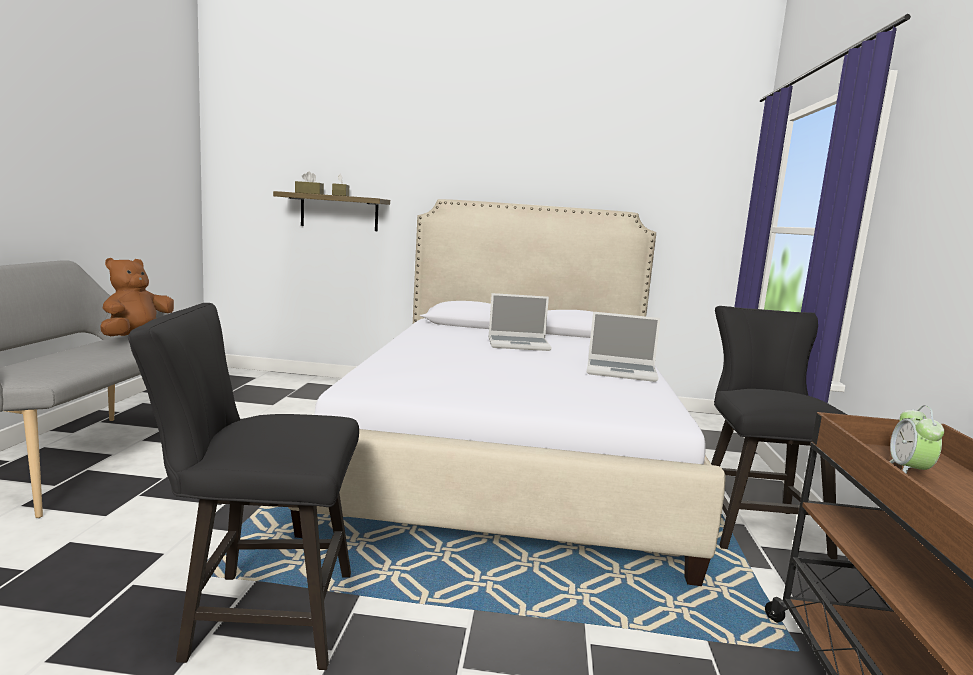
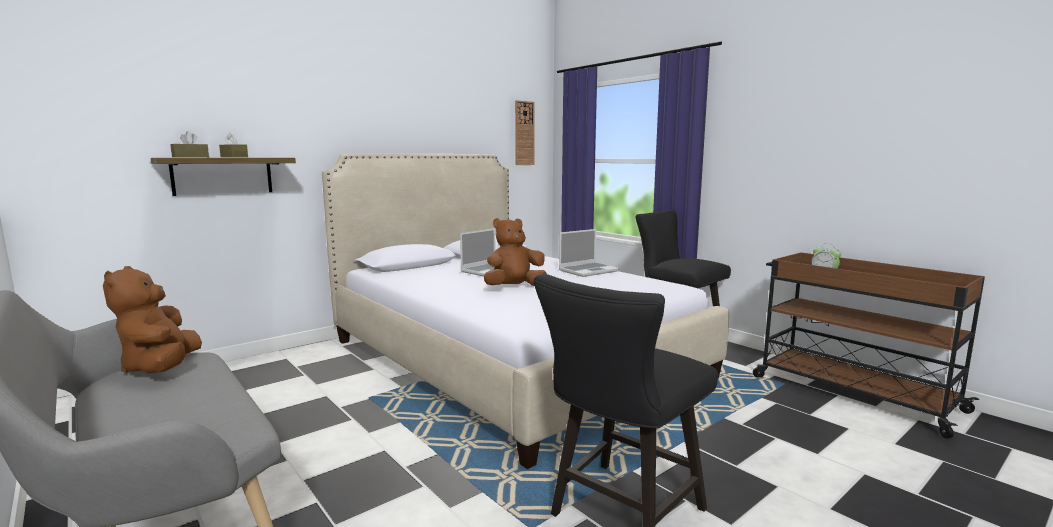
camera: 45 degrees left, 0 degrees up
(476, 361) = (514, 288): none -> brown plush toy
(701, 188) = (524, 133): none -> wall clock

